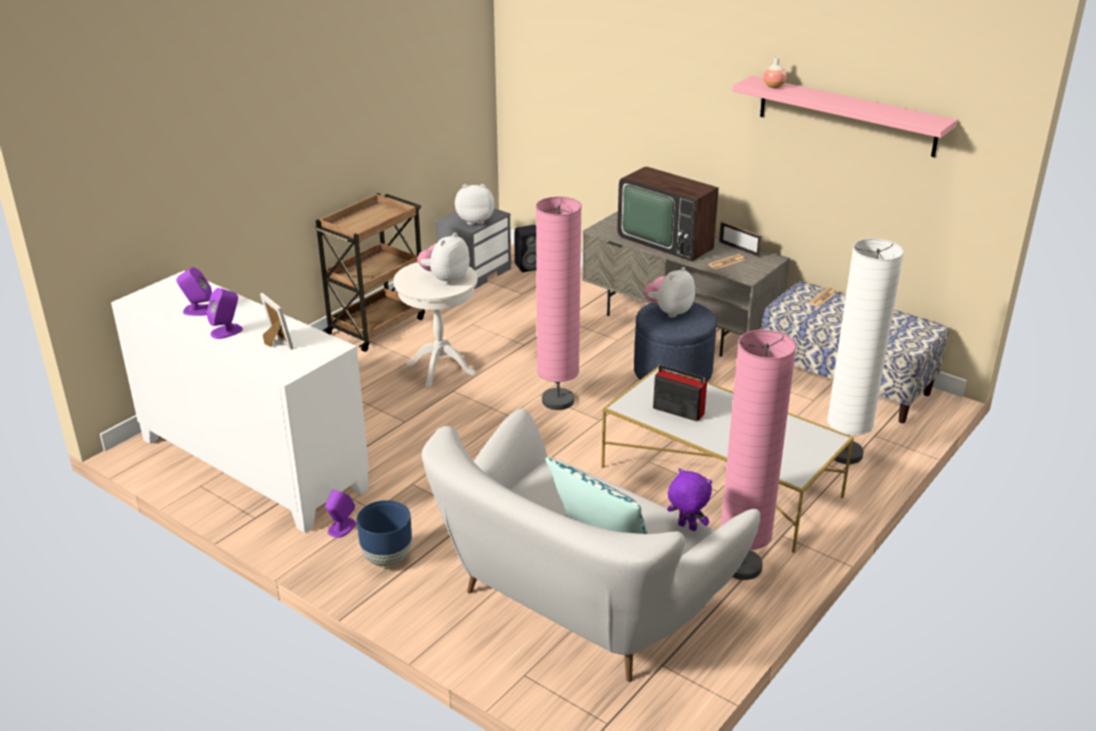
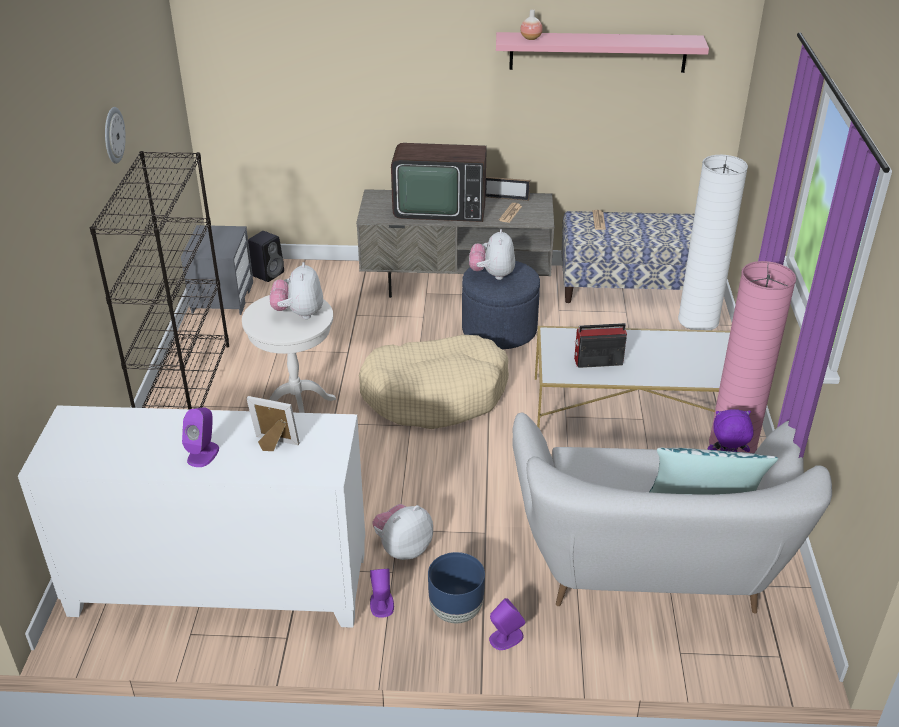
camera: 35 degrees left, 5 degrees up
(198, 310) = (138, 443): purple speaker -> purple speaker (505, 638)
(354, 87) = (113, 135): none -> wall clock
(377, 325) = (185, 386): brown cart -> black bookcase
(475, 221) = (222, 244): plush toy -> plush toy (403, 548)
(557, 401) = (436, 394): pink floor lamp -> beige dog bed

